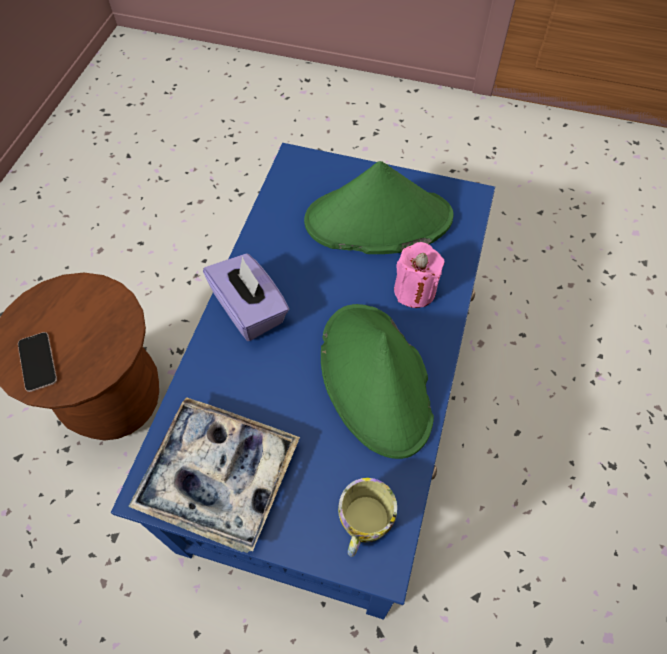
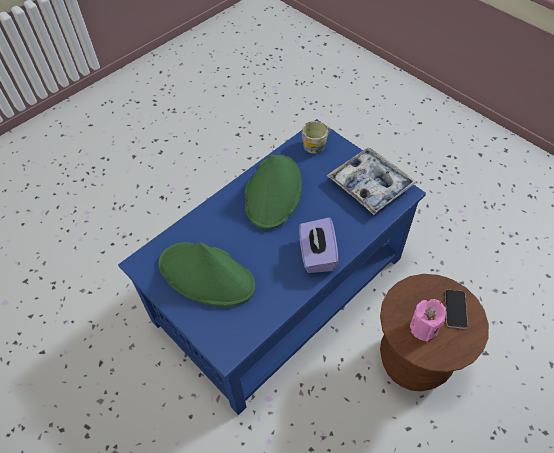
camera: 150 degrees left, 5 degrees down
(415, 290) = (220, 224): pink candle -> pink candle (423, 327)

